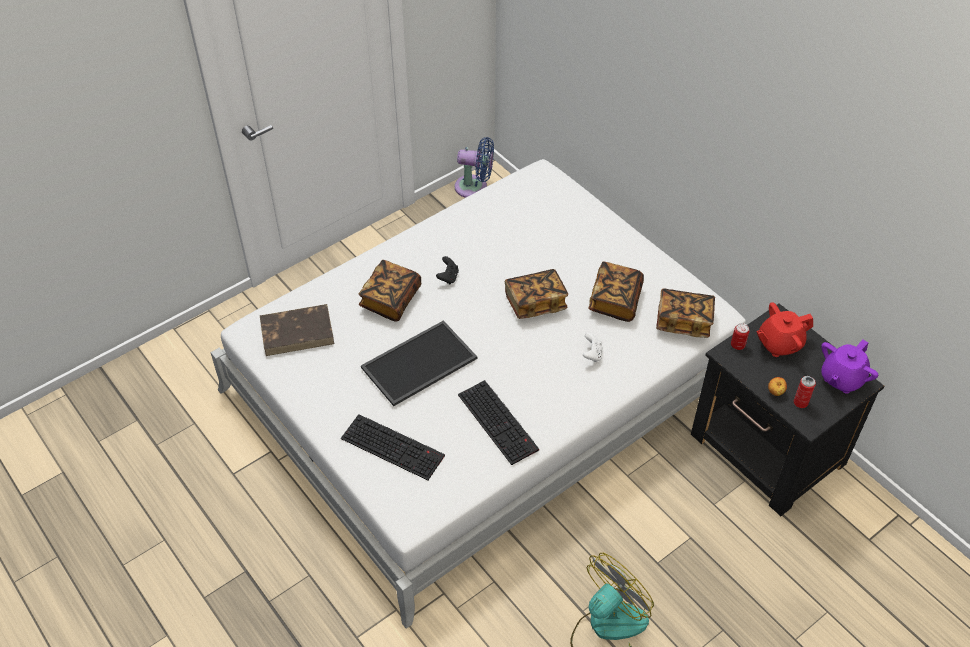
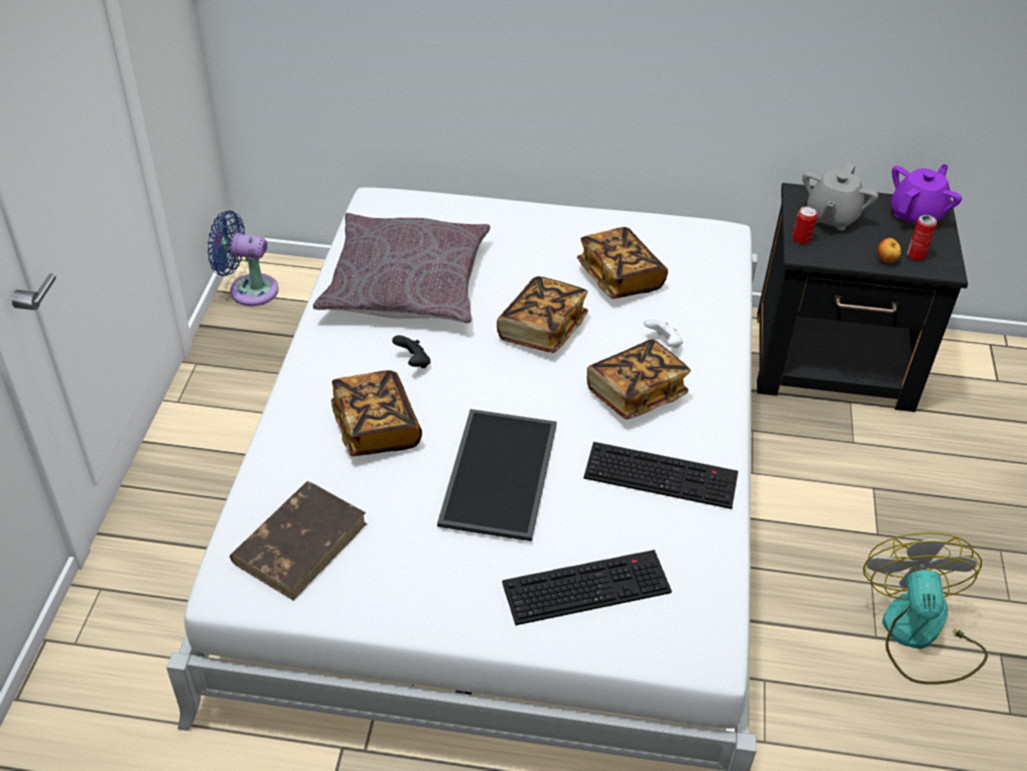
camera: 45 degrees left, 5 degrees down
(474, 187) = (248, 289): blue fan -> blue fan turned 135 degrees counterclockwise
(498, 231) = (406, 283): none -> grey pillow
(683, 321) = (706, 258): book -> book (635, 393)
(779, 344) = (831, 217): red teapot -> grey teapot
(841, 379) = (916, 215): purple teapot -> purple teapot turned 135 degrees counterclockwise

